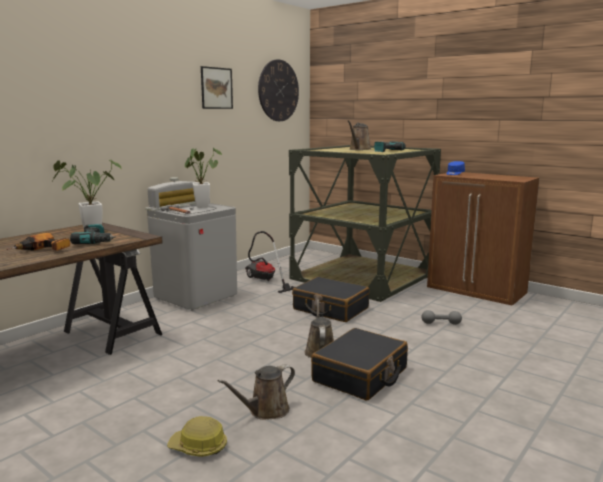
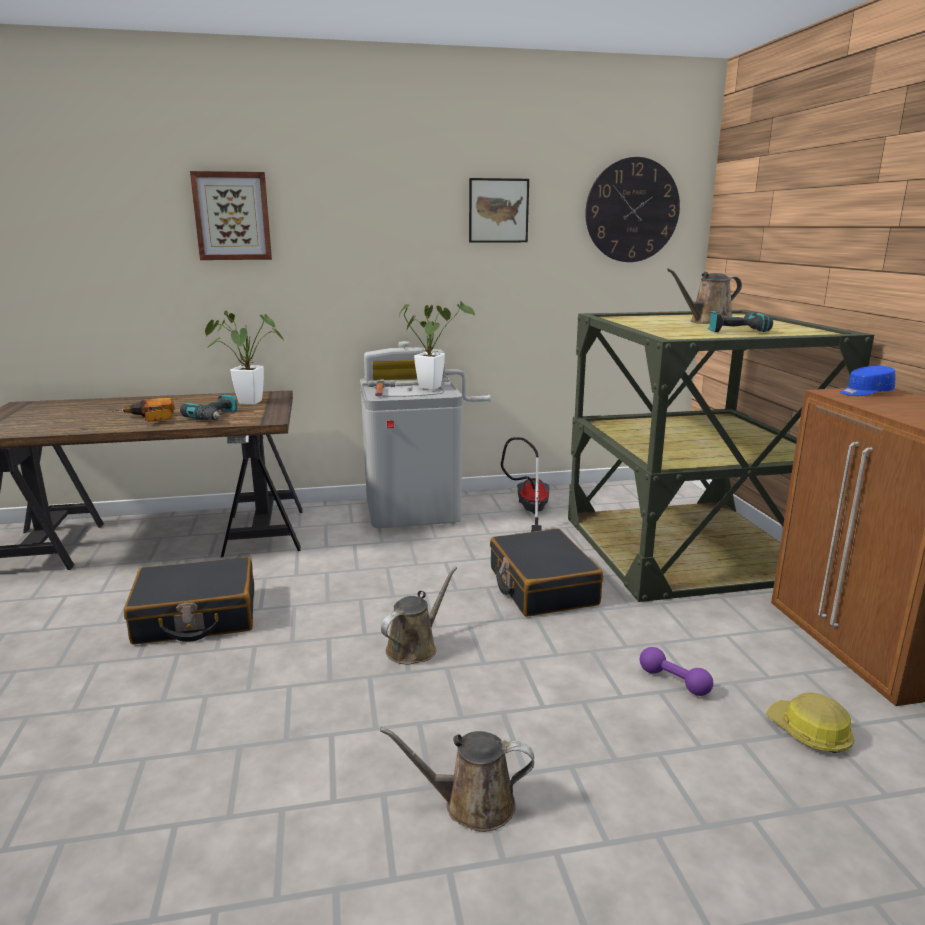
camera: 40 degrees right, 5 degrees up
(51, 85) = (232, 216): none -> picture
(198, 447) = (96, 711): hard hat -> hard hat (809, 733)
(265, 411) = (218, 702): brown watering can -> brown watering can (472, 804)
(360, 375) = (398, 711): black suitcase -> black suitcase (196, 617)
(441, 323) = (674, 681): grey dumbbell -> purple dumbbell

